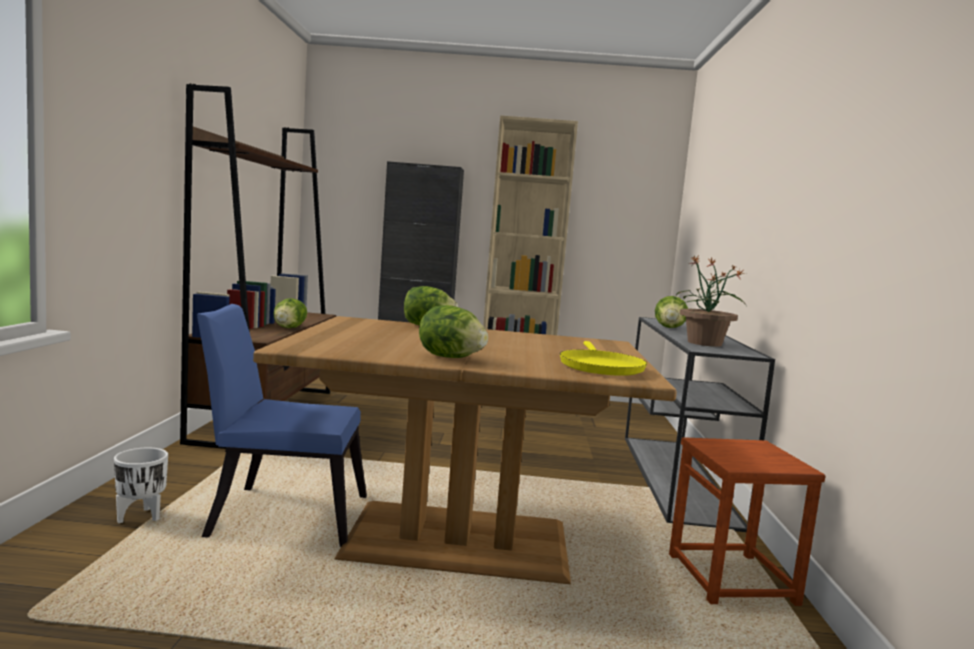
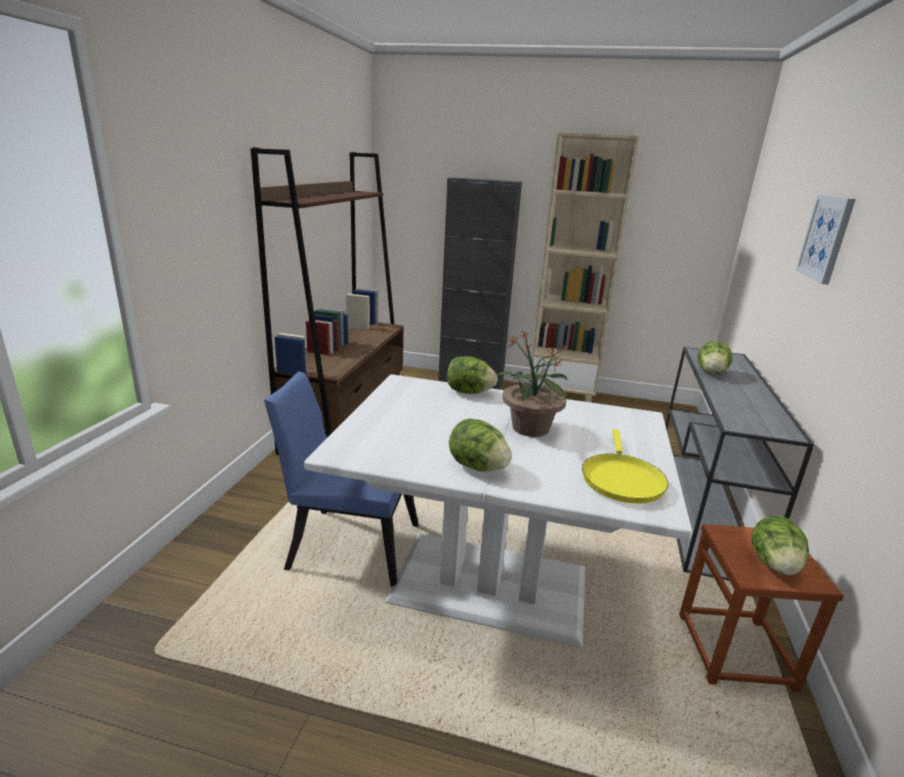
camera: 10 degrees right, 15 degrees up
(140, 517) = (240, 542): white planter -> none
(289, 328) = (359, 352): lettuce -> lettuce (774, 564)
(458, 540) = (490, 583): brown dining table -> white dining table
(704, 343) = (742, 409): potted plant -> potted plant (530, 428)
(756, 184) = (826, 238): none -> picture

